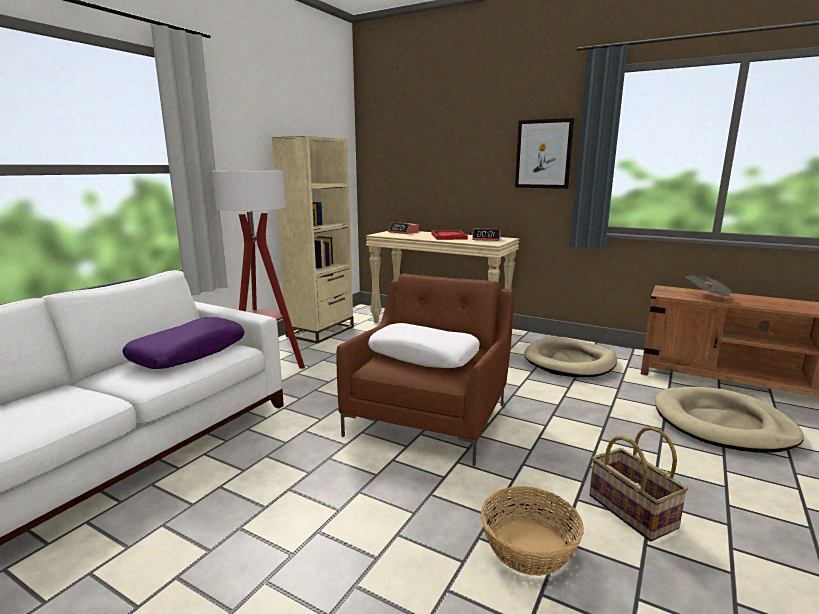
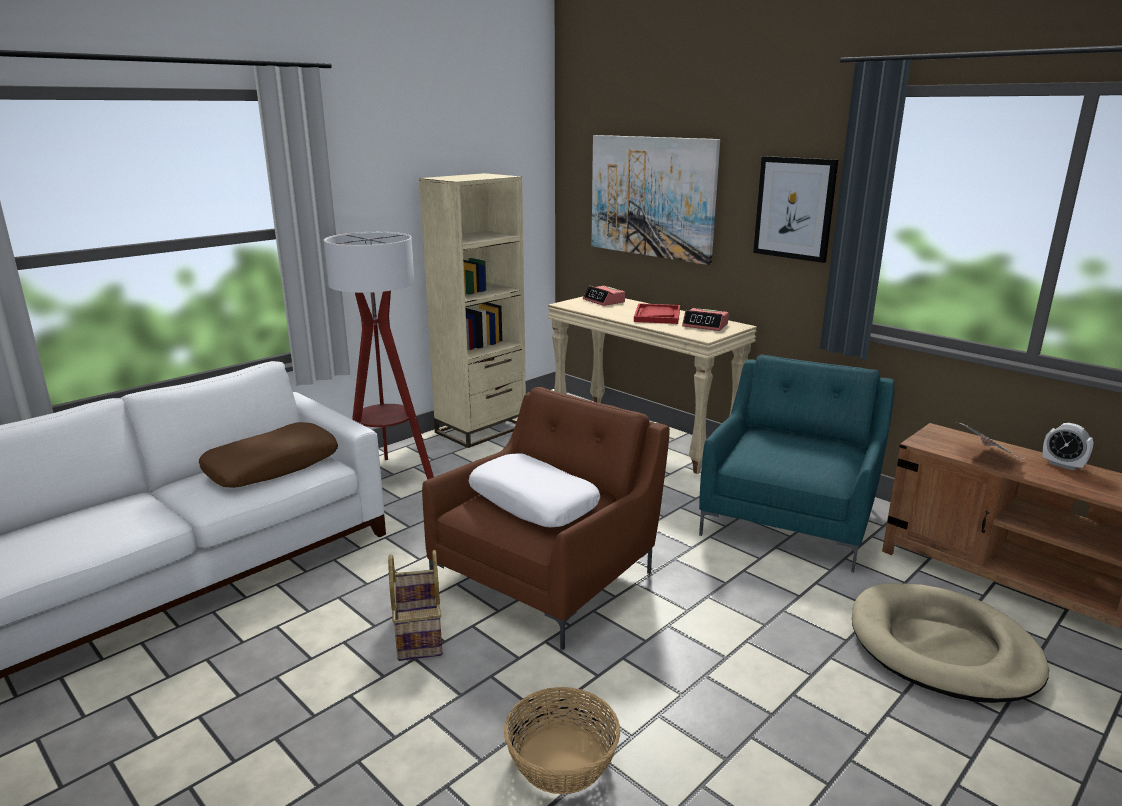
camera: 15 degrees right, 5 degrees up
(188, 353) = (272, 466): purple pillow -> brown pillow
(434, 157) = (651, 197): none -> picture
(570, 362) = (790, 518): beige dog bed -> turquoise armchair
(630, 511) = (714, 742): basket -> basket (417, 633)
(754, 298) = (1062, 465): none -> alarm clock

